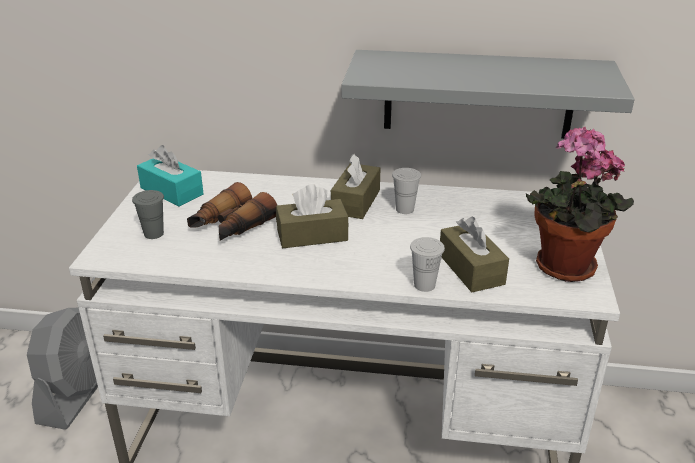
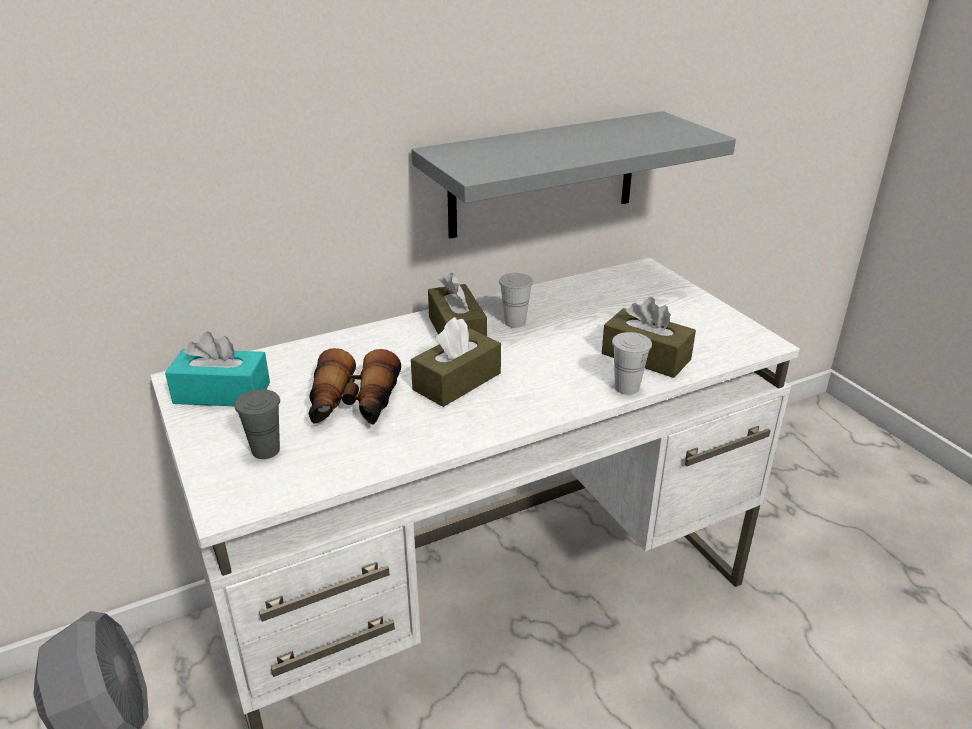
camera: 35 degrees left, 0 degrees up
(562, 269) = (715, 328): potted plant -> none

